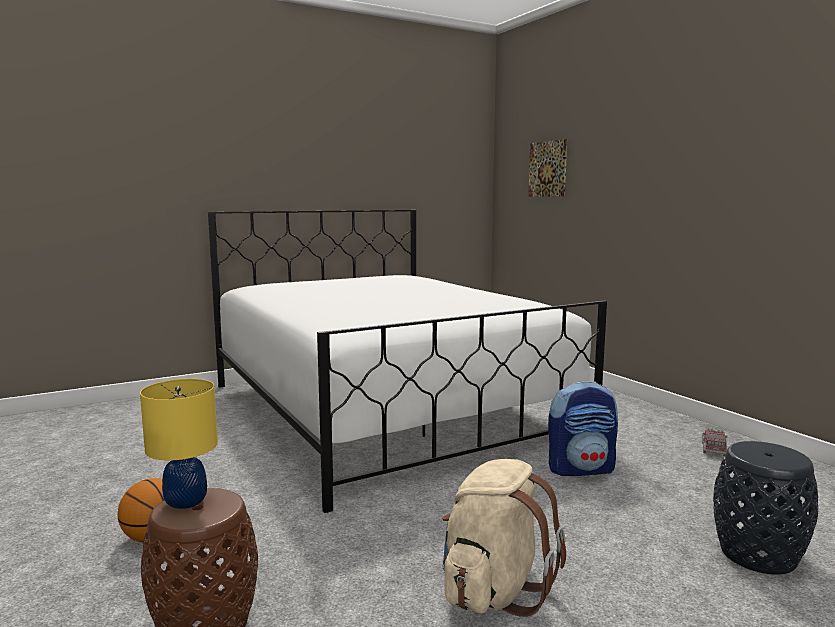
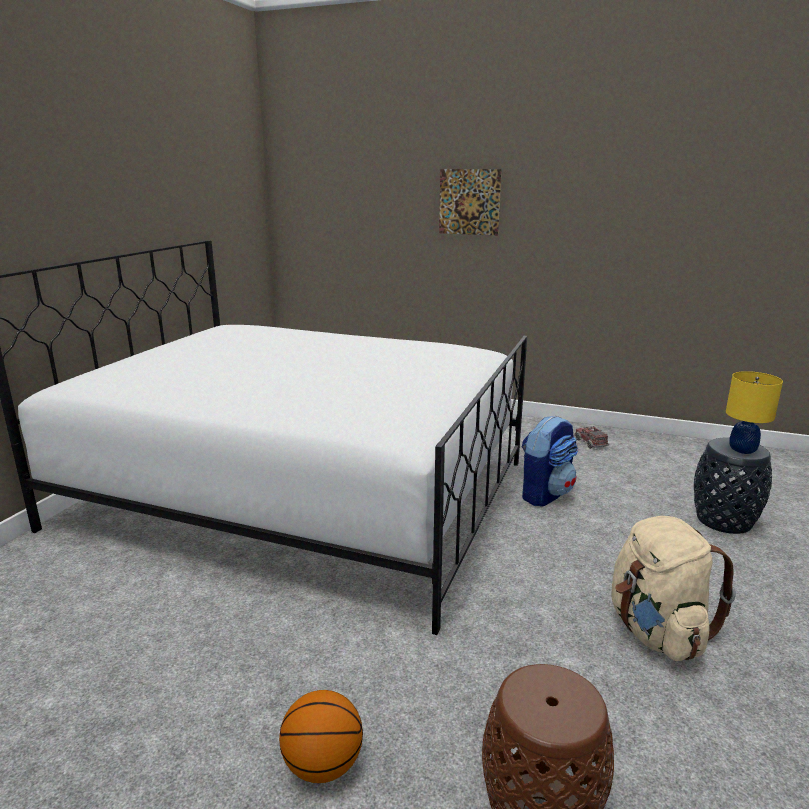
camera: 40 degrees left, 10 degrees up
(186, 502) = (532, 702): yellow table lamp -> yellow table lamp (741, 450)
(547, 169) = (353, 187): picture -> picture (469, 202)

